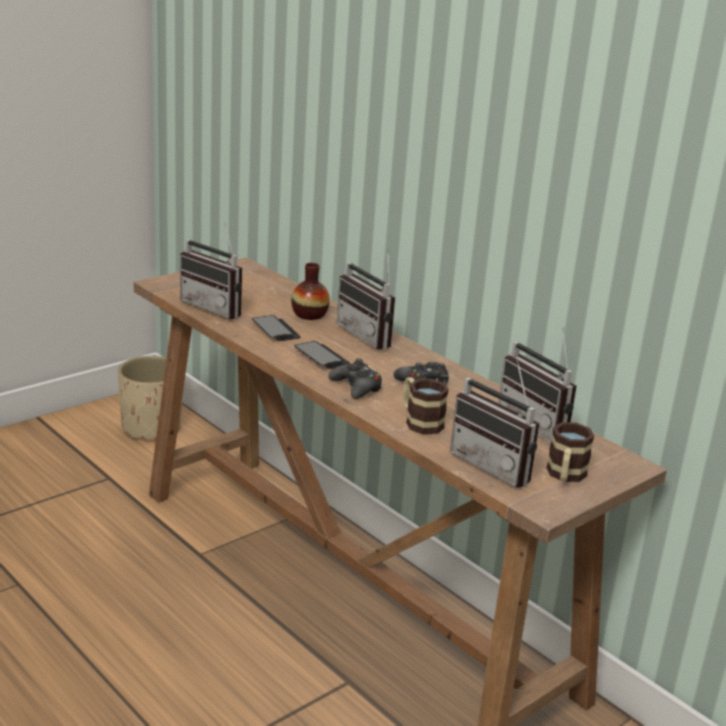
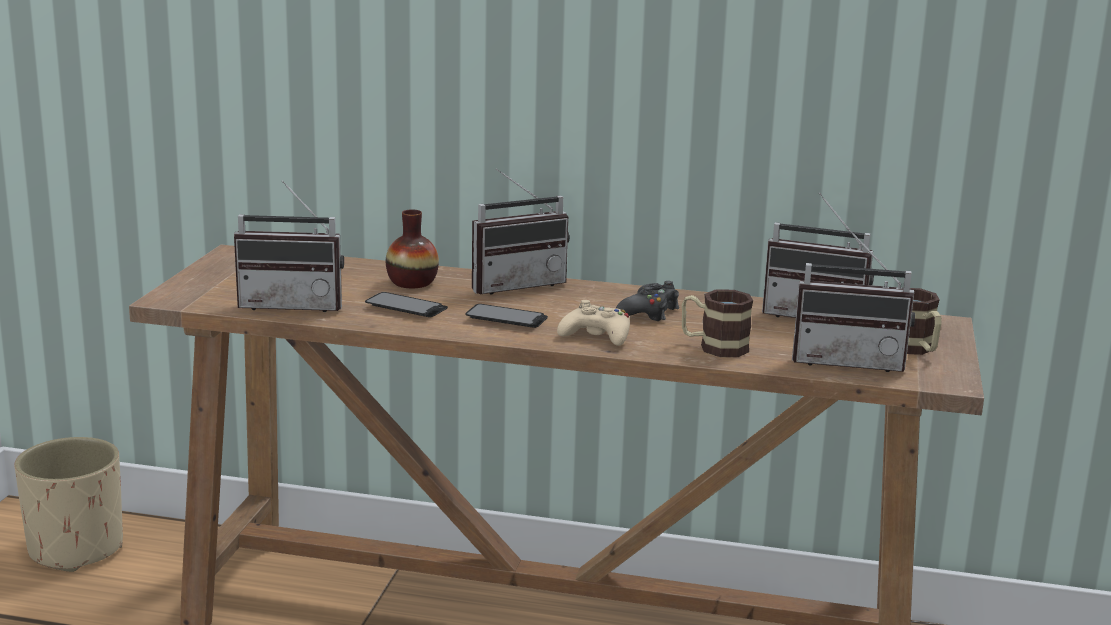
camera: 35 degrees left, 5 degrees down
(356, 387) = (597, 336): black game controller -> beige game controller
(371, 335) = (515, 284): radio -> radio turned 45 degrees counterclockwise

